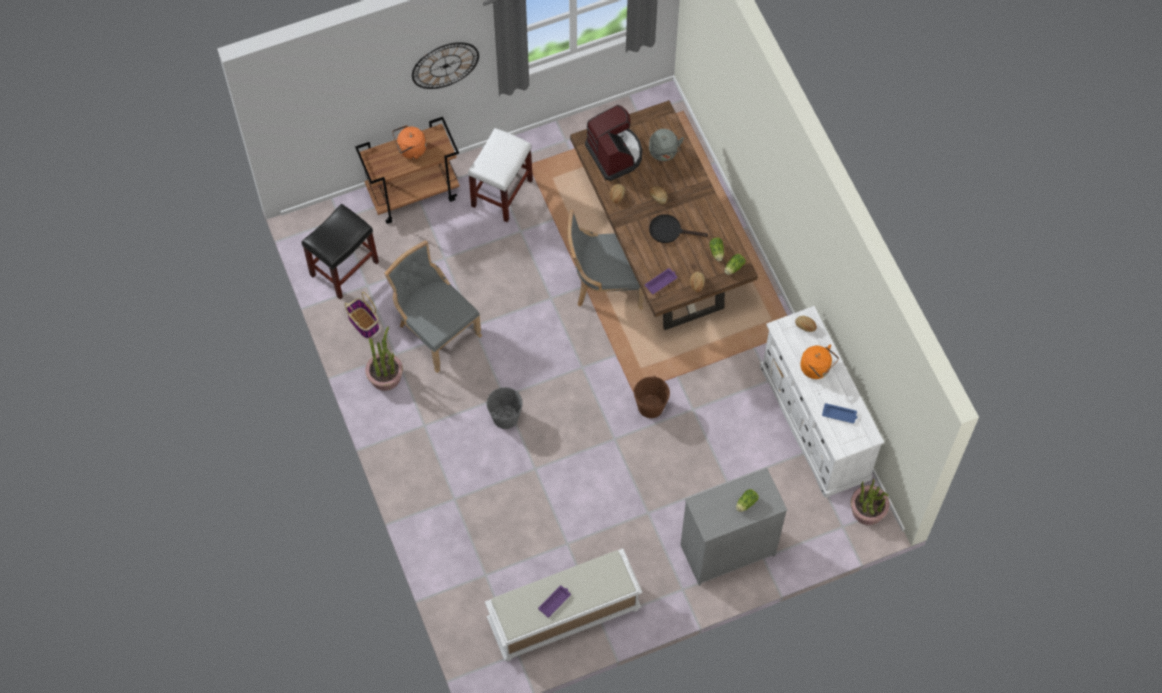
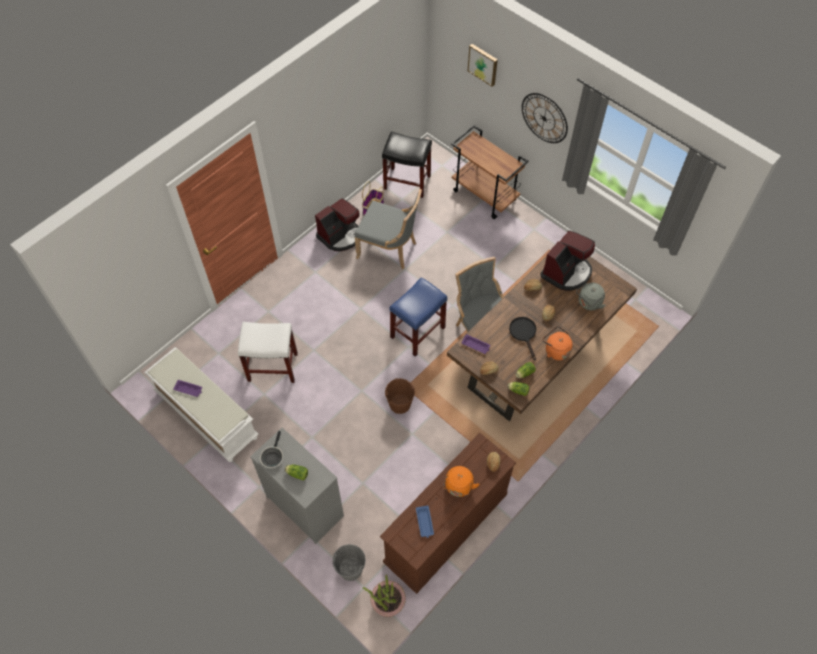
camera: 65 degrees right, 5 degrees down
(346, 84) = (483, 64): none -> picture
(385, 376) = (340, 236): potted plant -> coffee machine
(410, 150) = (492, 156): orange kettle -> orange kettle (555, 350)
(436, 330) = (389, 249): grey chair -> grey chair turned 90 degrees clockwise
(502, 192) = (517, 243): white stool -> white stool (273, 366)
(505, 417) = (345, 316): grey bucket -> grey bucket (350, 569)
(568, 350) = (417, 333): none -> blue stool
(715, 520) = (272, 457): none -> frying pan
(815, 423) = (445, 528): white dresser -> brown dresser

